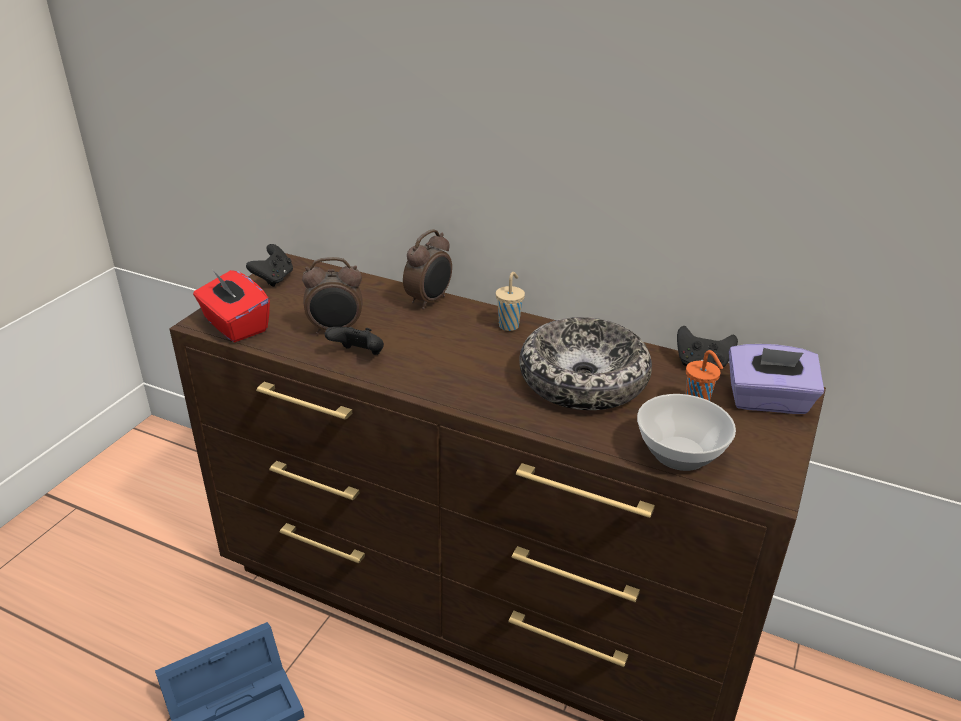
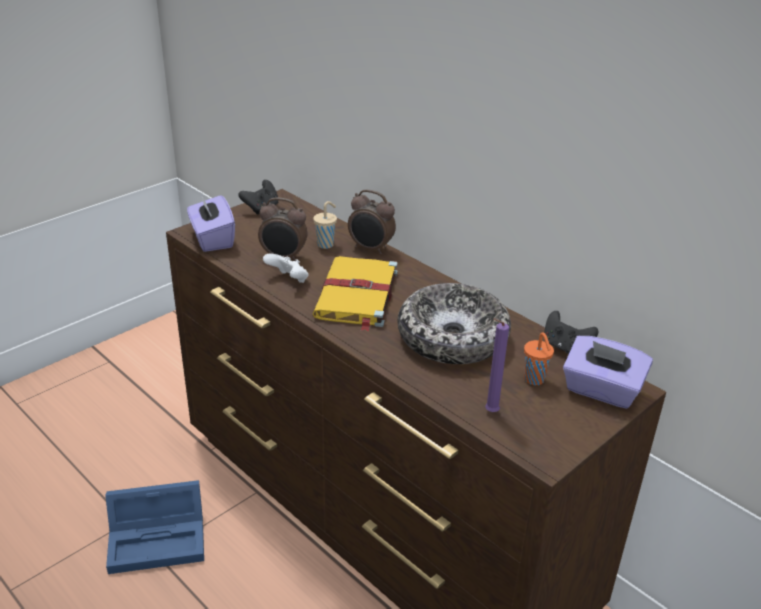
camera: 20 degrees right, 0 degrees up
(235, 325) = (212, 239): red tissue box -> purple tissue box
(358, 355) = (288, 280): black game controller -> white game controller
(429, 301) = (370, 249): alarm clock -> alarm clock turned 60 degrees clockwise
(448, 356) = (356, 296): none -> yellow book
(509, 325) = (422, 281): beige cup -> beige cup (326, 244)
(678, 453) = (489, 412): bowl -> purple candle

